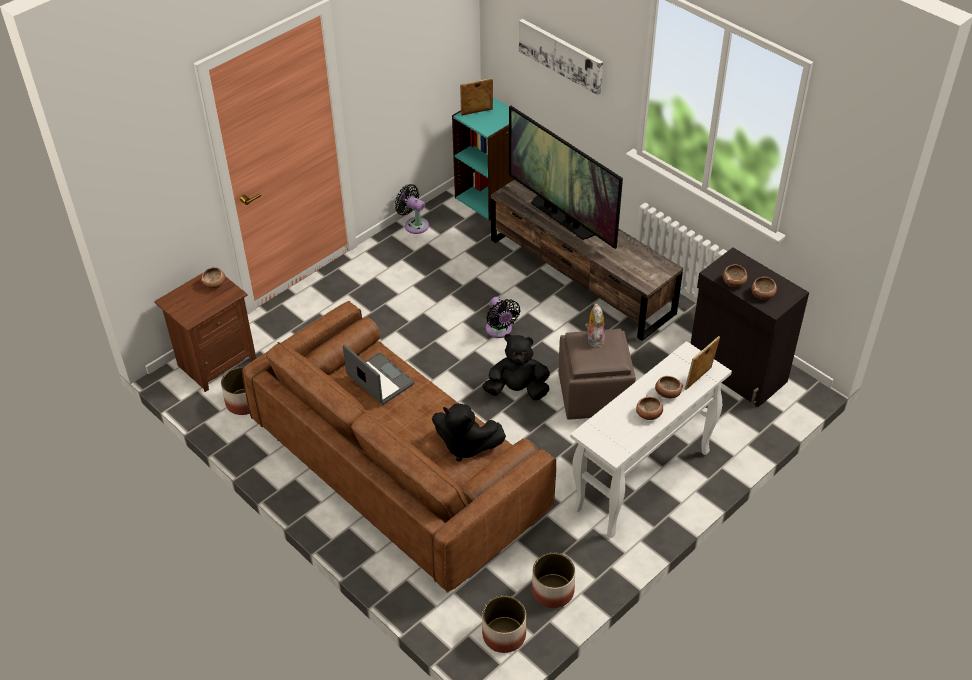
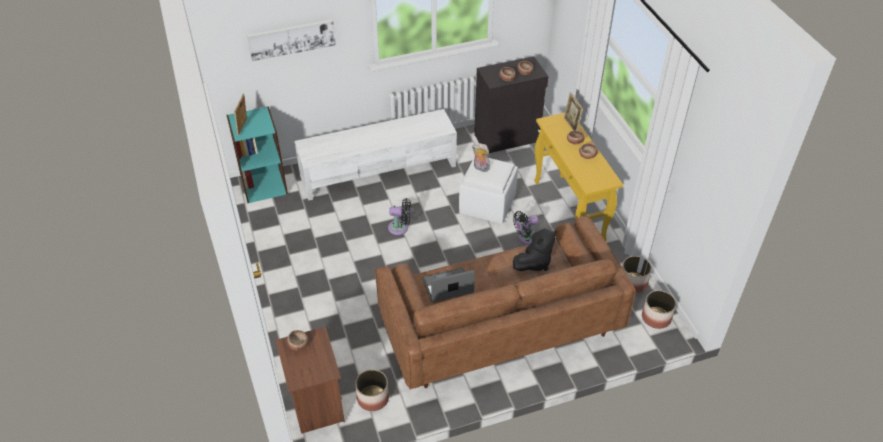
camera: 65 degrees left, 0 degrees up
(414, 224) = (257, 235): black fan -> black fan (526, 238)
(517, 390) = (460, 239): black plush toy -> none
(562, 217) = (356, 141): television -> none
(581, 276) = (379, 170): brown tv stand -> white tv stand
(595, 395) = (488, 204): brown ottoman -> white ottoman
(642, 481) = (569, 211): white console table -> yellow console table

